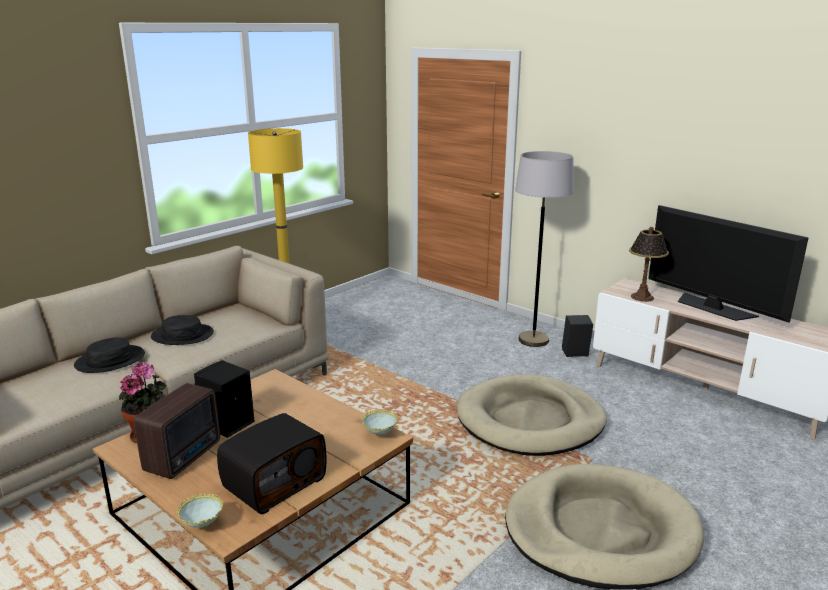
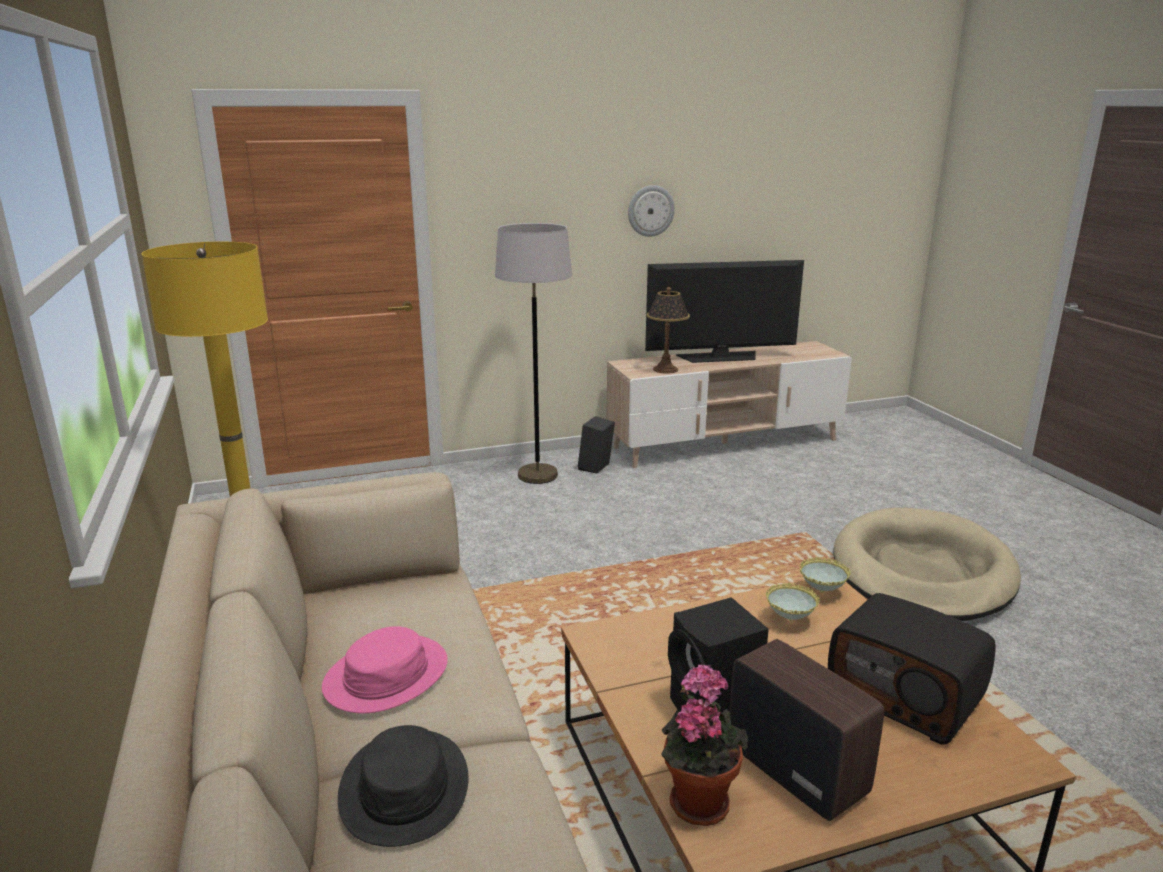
camera: 60 degrees left, 0 degrees up
(182, 335) = (386, 675): black hat -> pink hat
(202, 526) = (1001, 782): bowl -> bowl (789, 620)
(274, 482) = (905, 696): radio -> radio turned 150 degrees clockwise
(530, 420) = (709, 537): beige dog bed -> none
(682, 160) = (650, 211): none -> wall clock

